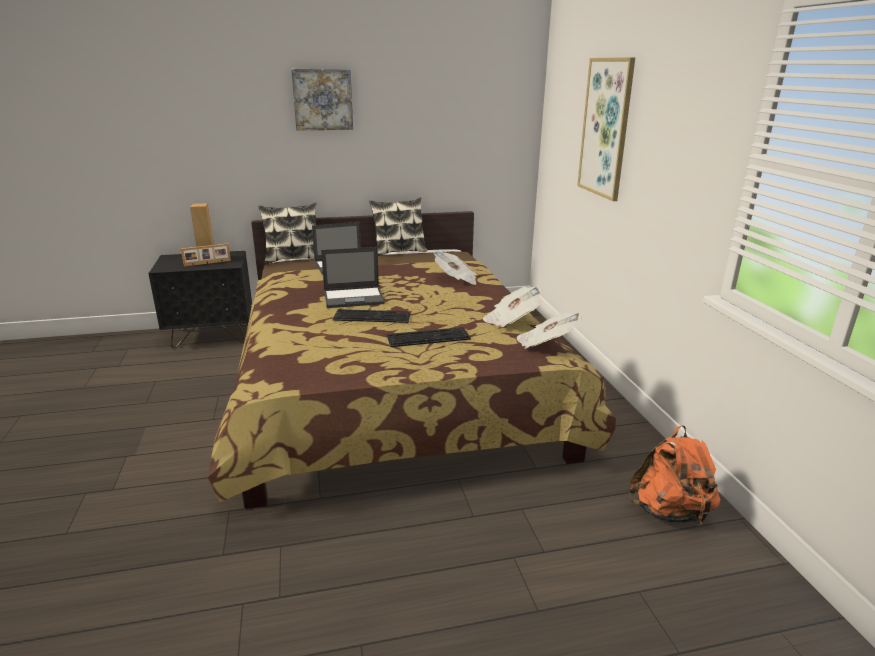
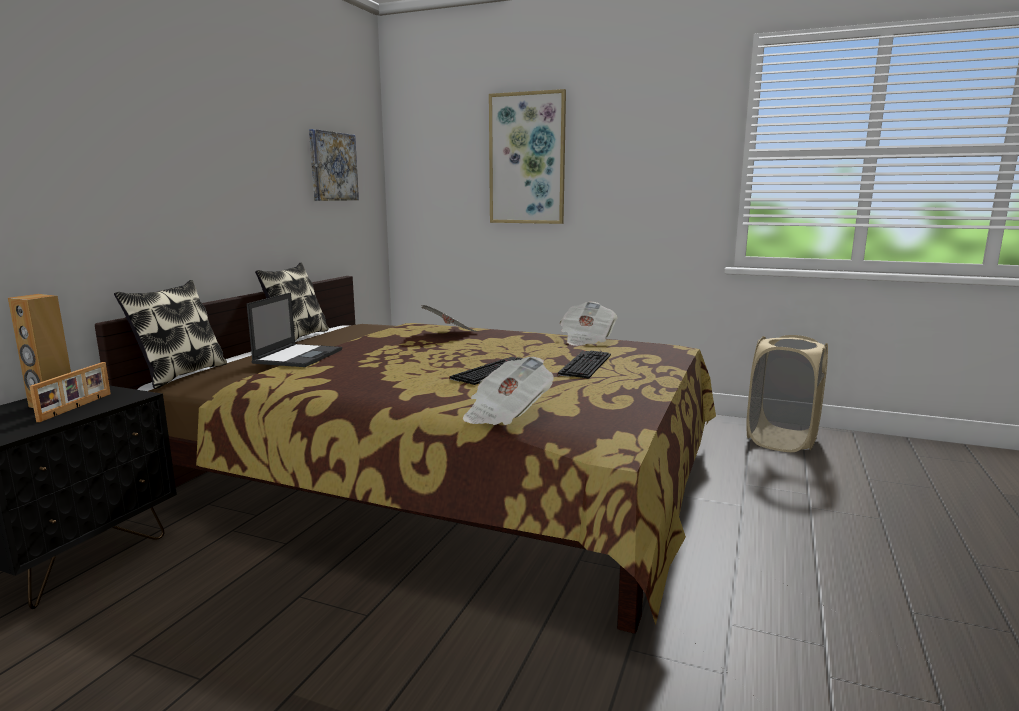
camera: 55 degrees left, 10 degrees down
(322, 99) = (184, 120): picture -> picture (332, 166)
(354, 297) = (421, 368): laptop -> none
(545, 344) = (650, 342): newspaper -> newspaper (506, 414)
(669, 512) = (781, 440): orange backpack -> beige laundry basket

